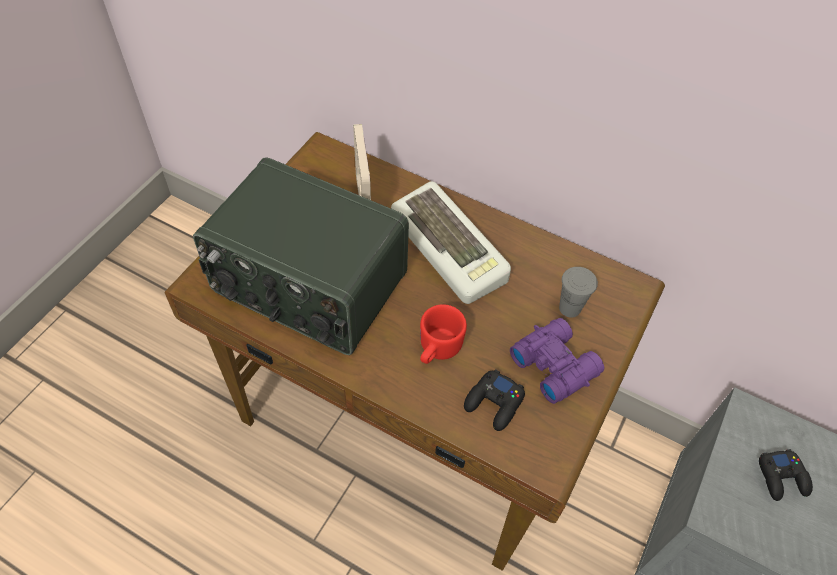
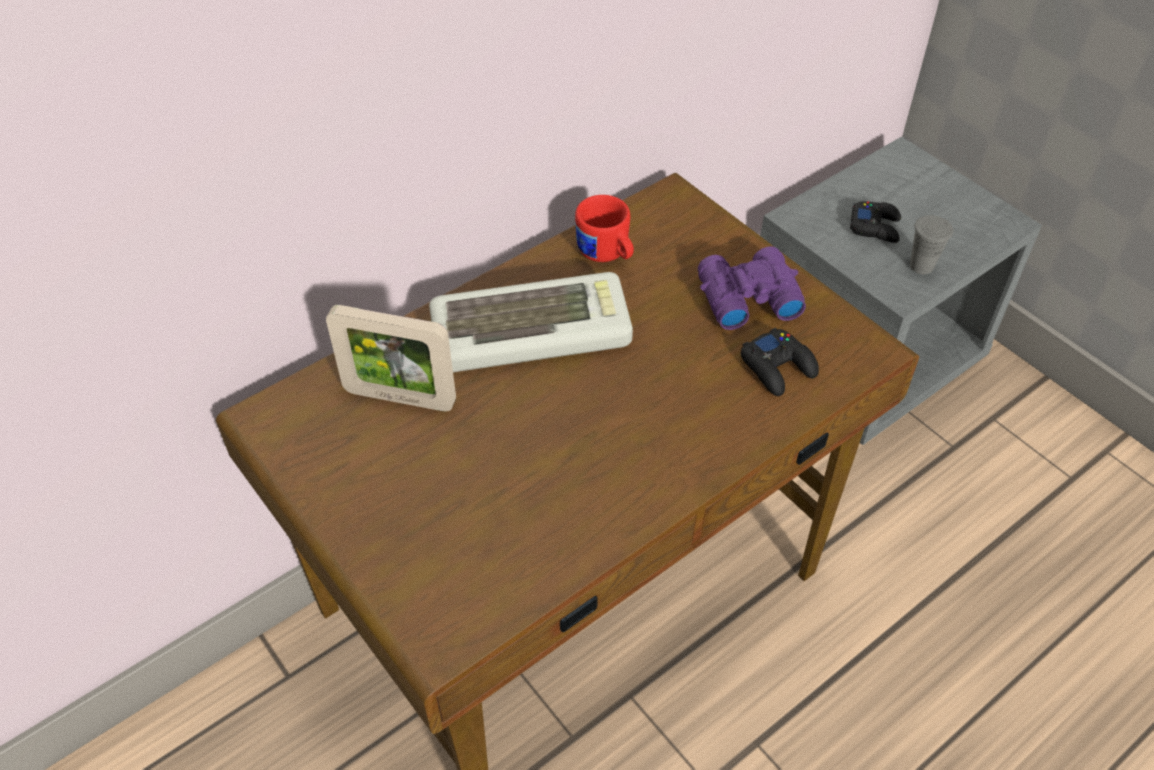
camera: 65 degrees left, 5 degrees down
(308, 285) = (514, 502): radio -> none
(436, 350) = (682, 396): red mug -> red mug (606, 254)
(569, 308) = (676, 257): grey cup -> grey cup (921, 266)

